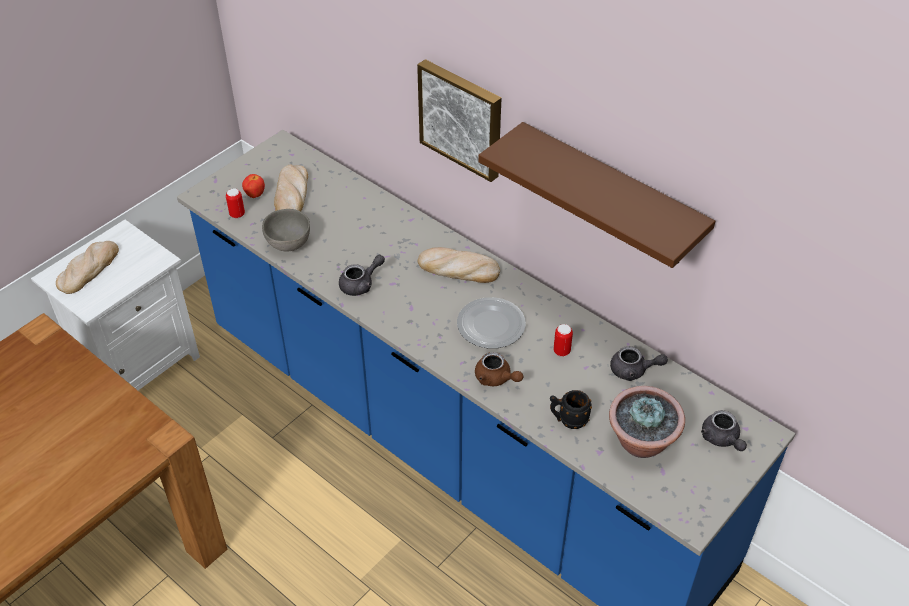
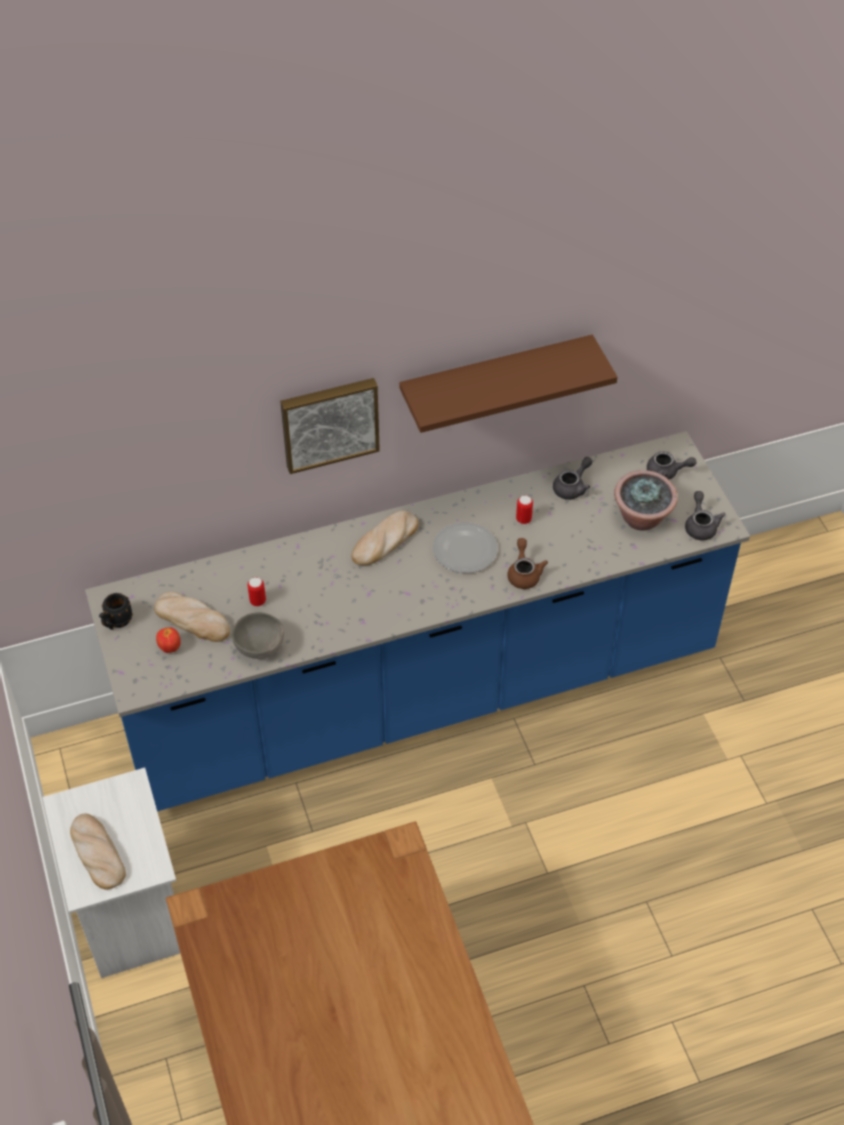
camera: 60 degrees left, 5 degrees up
(237, 214) = (187, 672): can -> can (258, 601)
(361, 284) = (353, 616): grey teapot -> grey teapot (700, 525)
(496, 379) = (524, 573): brown teapot -> brown teapot turned 75 degrees counterclockwise
(568, 420) = (593, 549): black mug -> black mug (116, 623)

